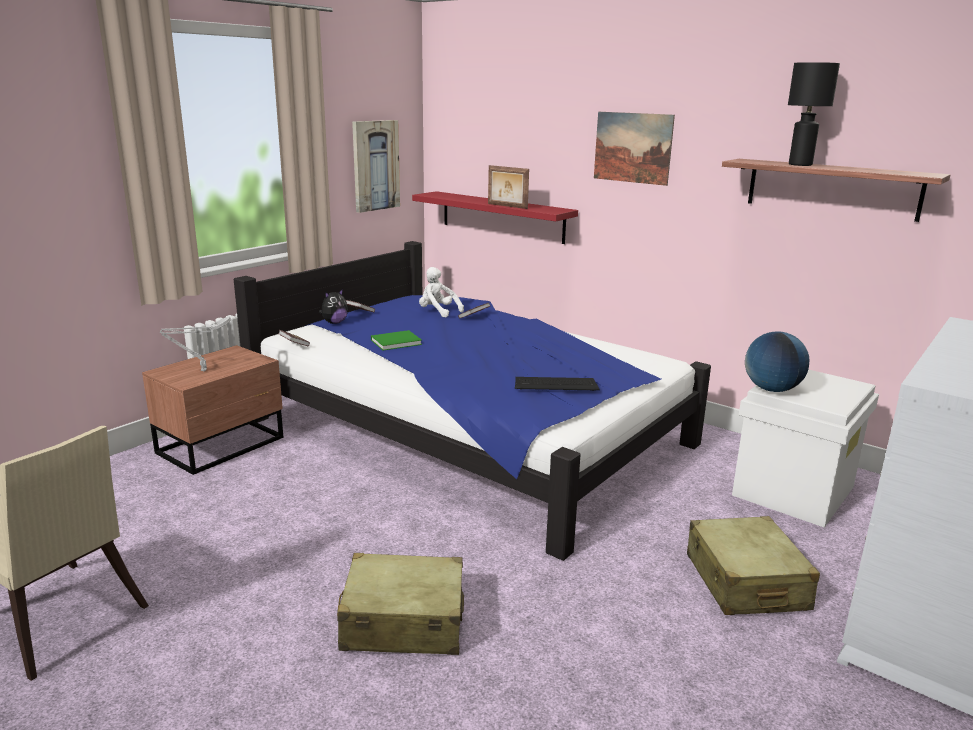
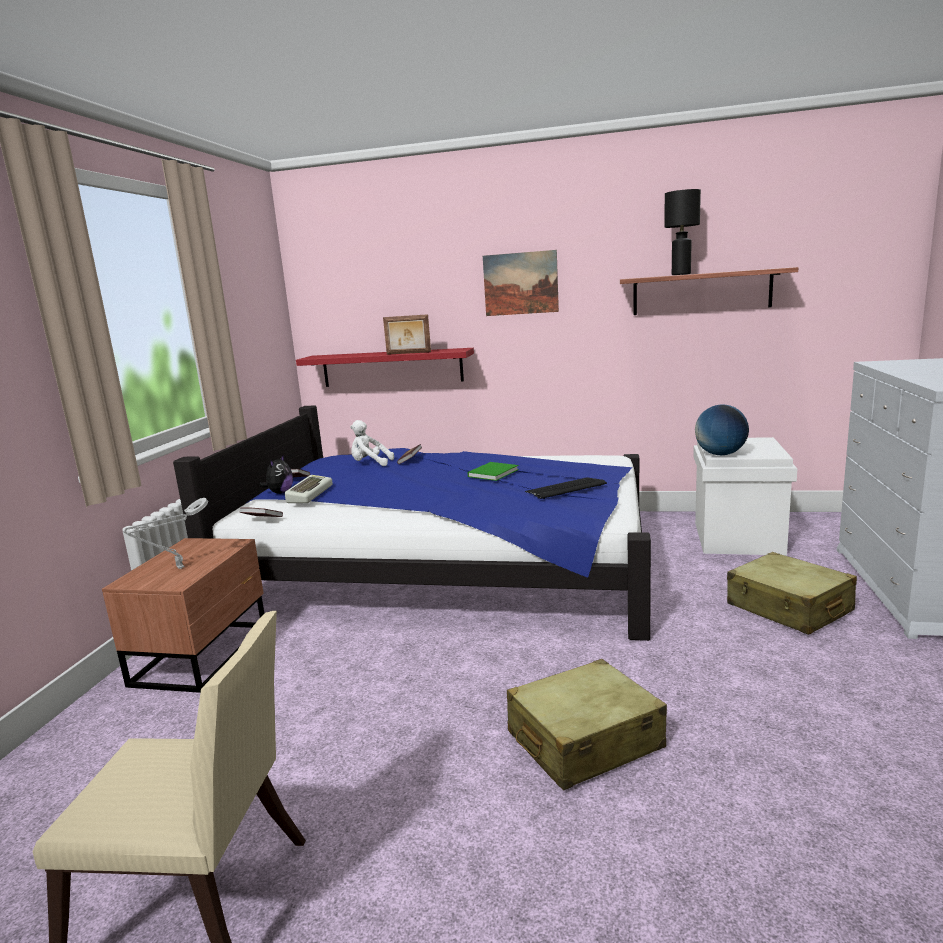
camera: 25 degrees left, 5 degrees down
(351, 330) = (309, 494): none -> keyboard
(375, 165) = (258, 333): picture -> none
(397, 342) = (371, 493): green book -> green book (494, 473)

